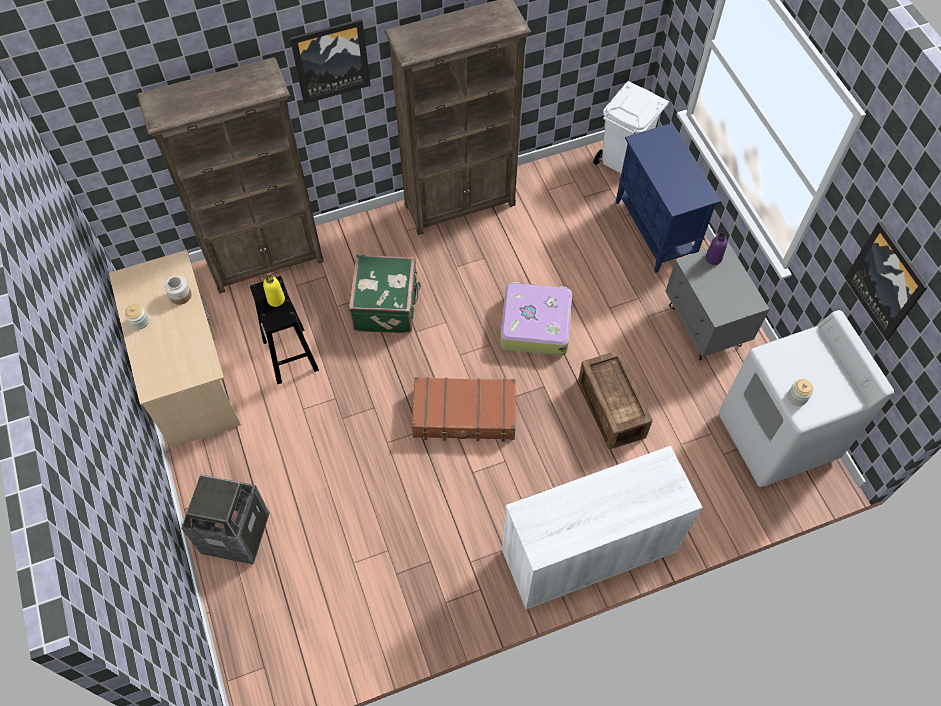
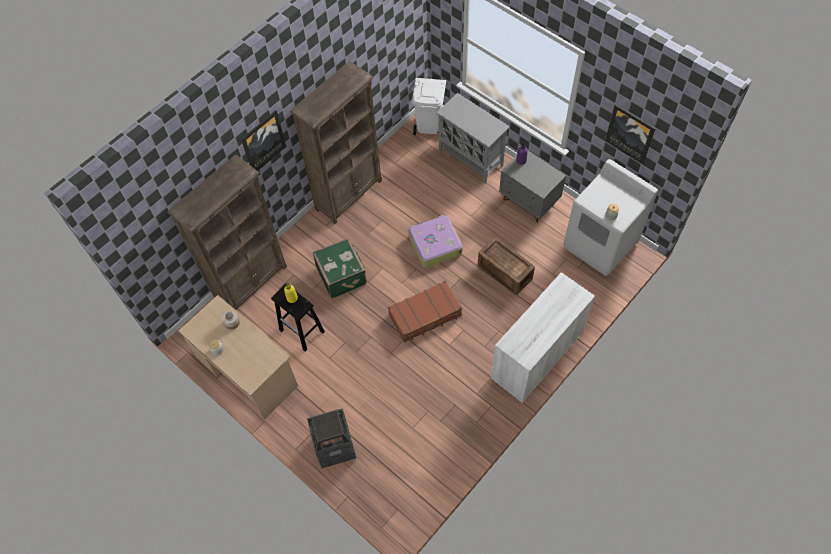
camera: 25 degrees left, 0 degrees up
(655, 231) = (471, 159): blue cabinet -> grey cabinet

